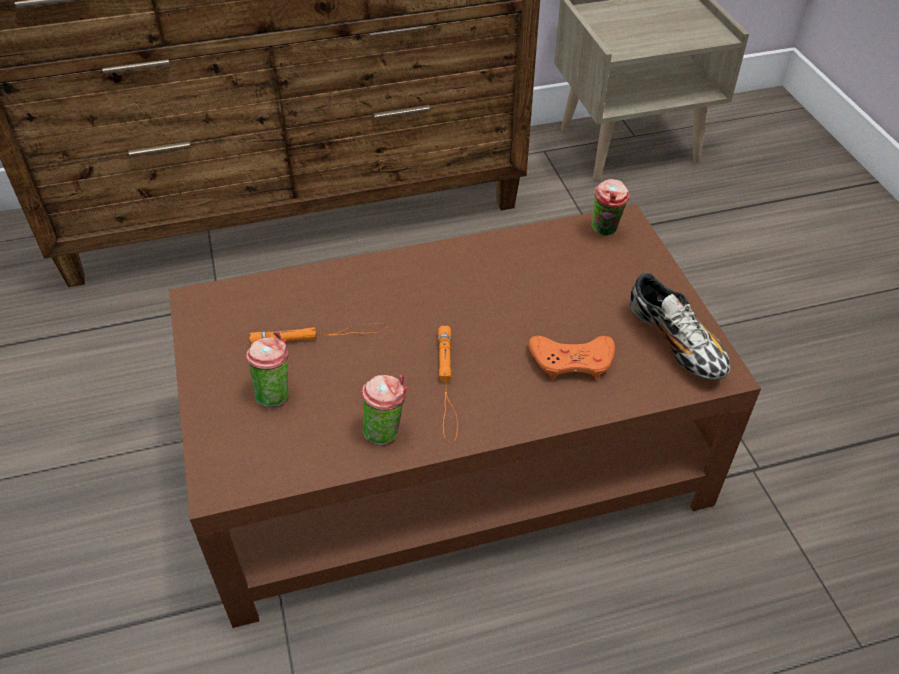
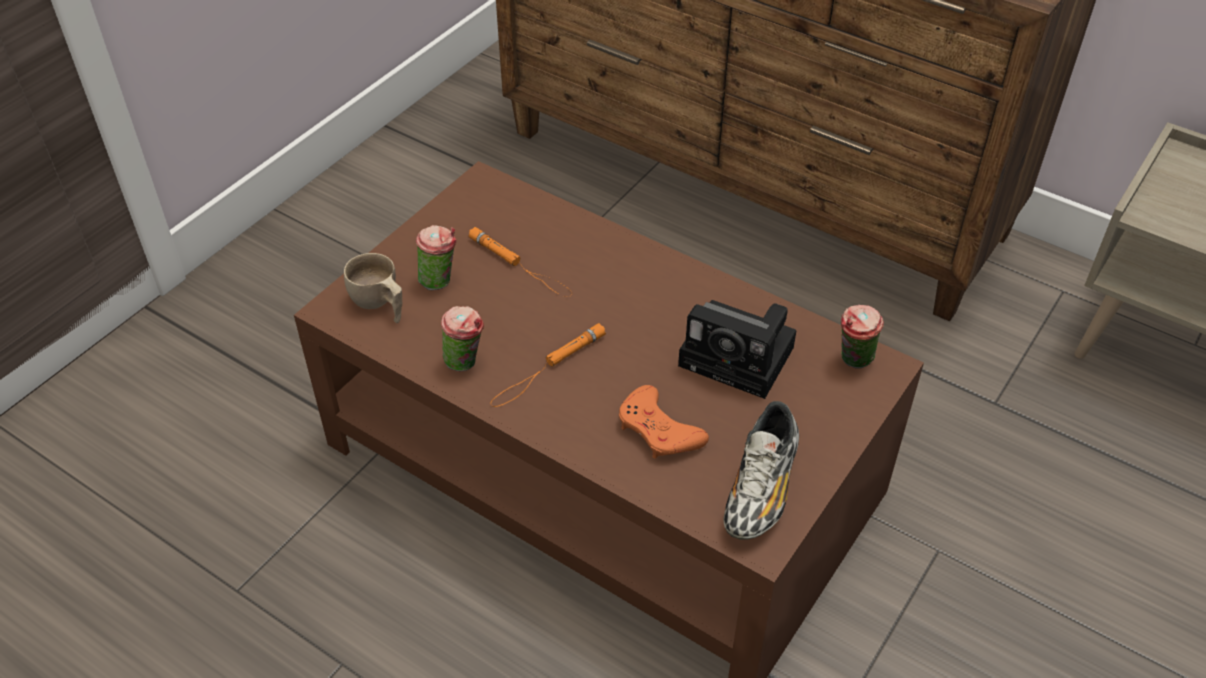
camera: 50 degrees right, 0 degrees up
(254, 449) = (379, 305): none -> beige cup
(547, 278) = (741, 357): none -> camera

